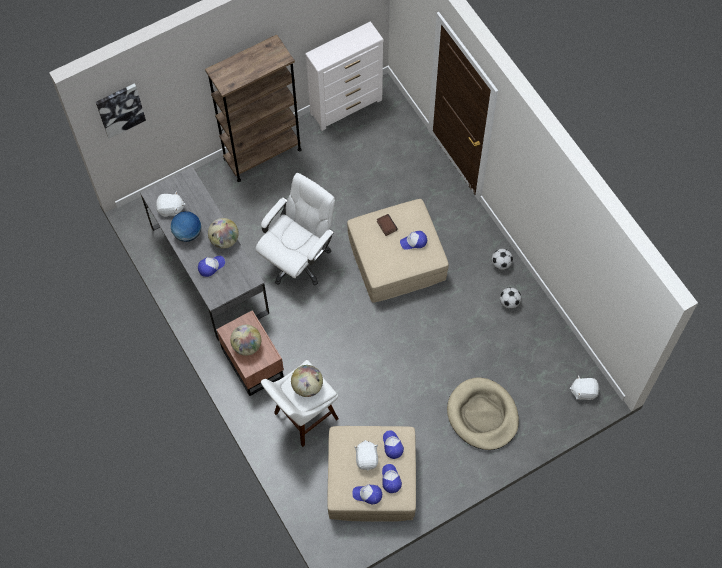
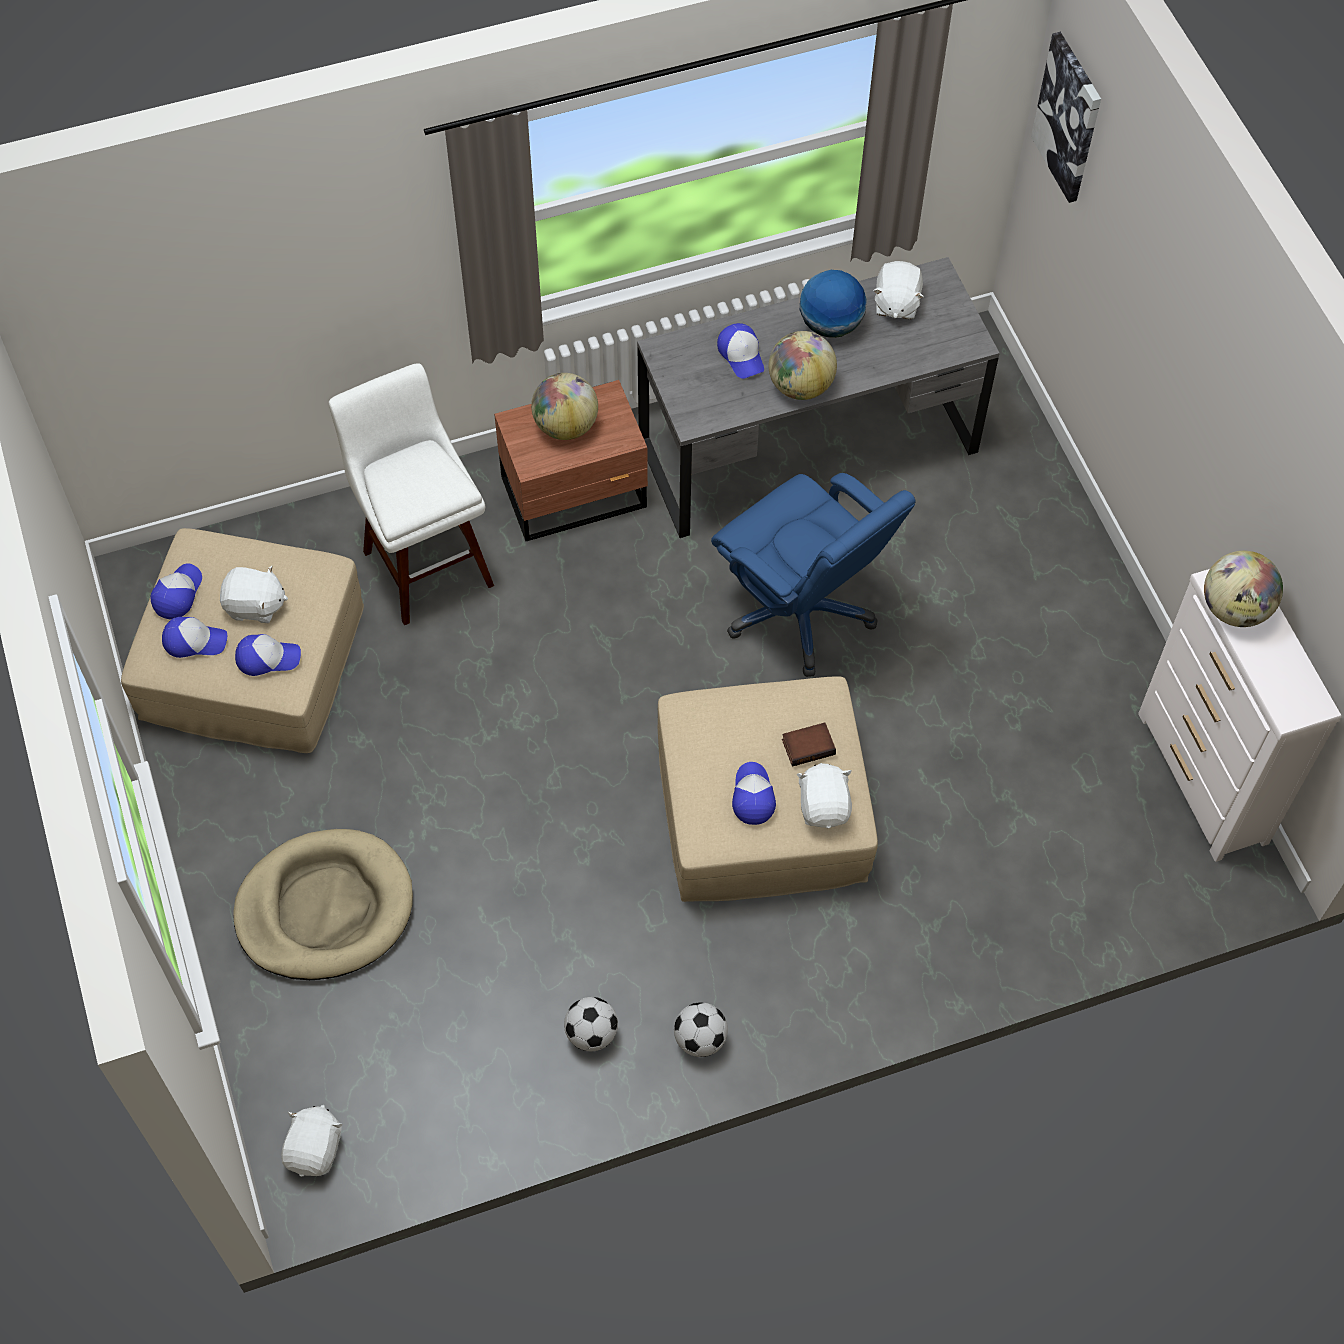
camera: 100 degrees right, 5 degrees down
(262, 154) = (1087, 583): brown bookcase -> none
(298, 259) = (801, 612): white office chair -> blue office chair
(307, 386) = (415, 483): globe -> globe (1234, 609)
(411, 216) = (824, 806): none -> white plush toy

